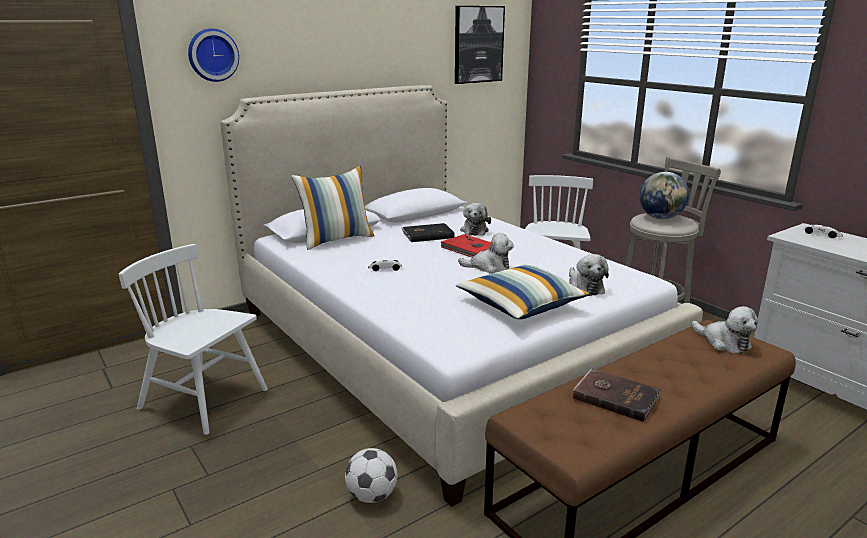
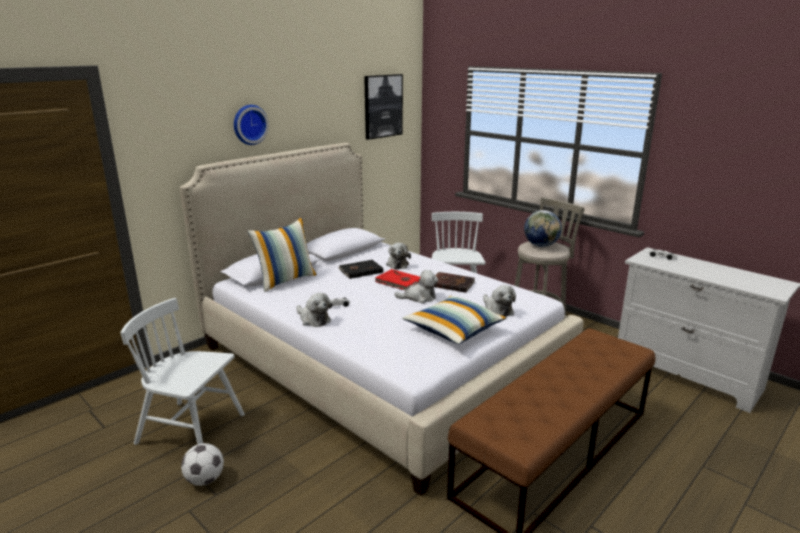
camera: 10 degrees left, 0 degrees up
(212, 55) = (170, 130): wall clock -> wall clock (249, 124)
(372, 496) = (356, 495): football -> football (205, 480)
(615, 397) = (539, 398): brown book -> brown book (451, 283)
(724, 342) = (604, 346): plush toy -> plush toy (313, 319)

